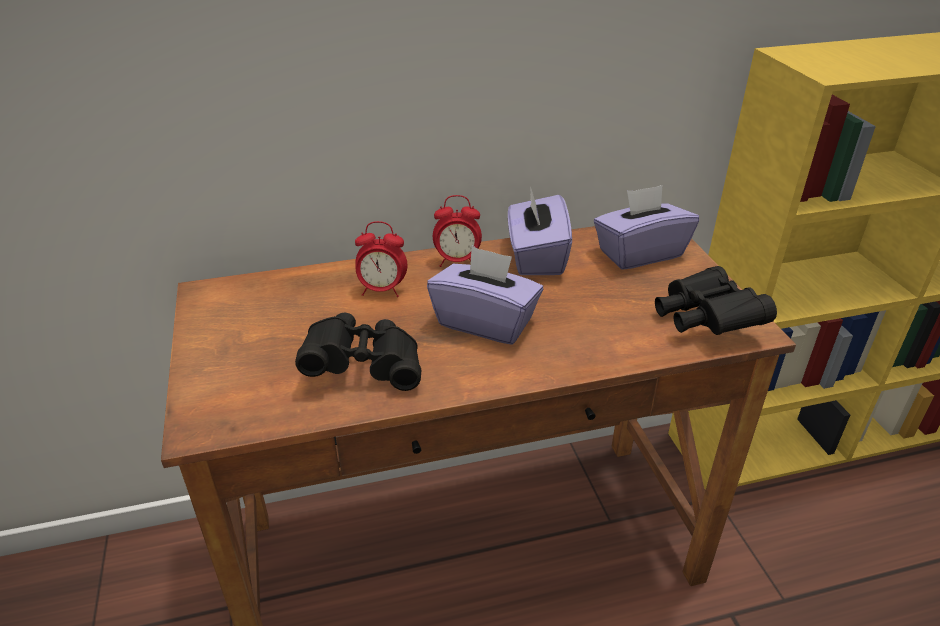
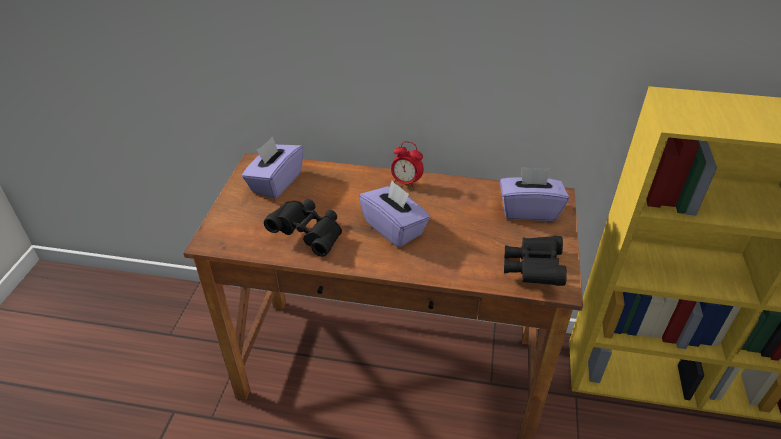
camera: 25 degrees right, 5 degrees up
(382, 290) = (349, 189): alarm clock -> none
(536, 257) = (457, 193): purple tissue box -> purple tissue box (275, 182)

